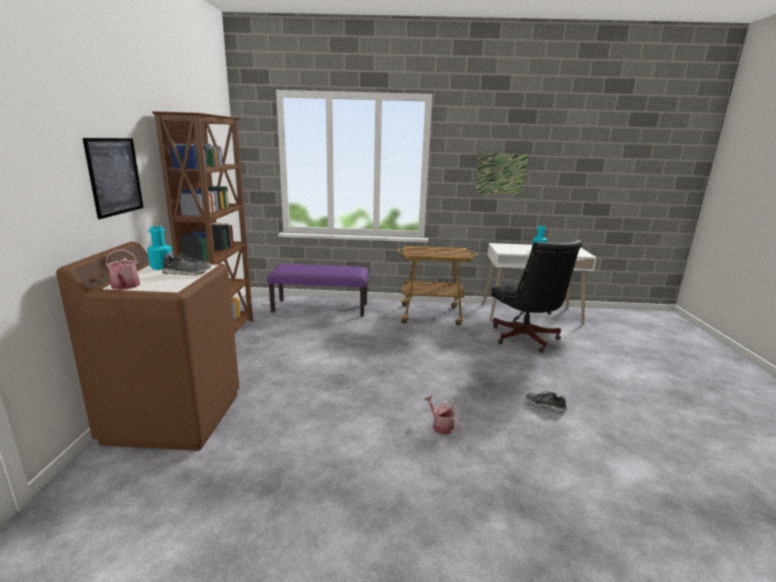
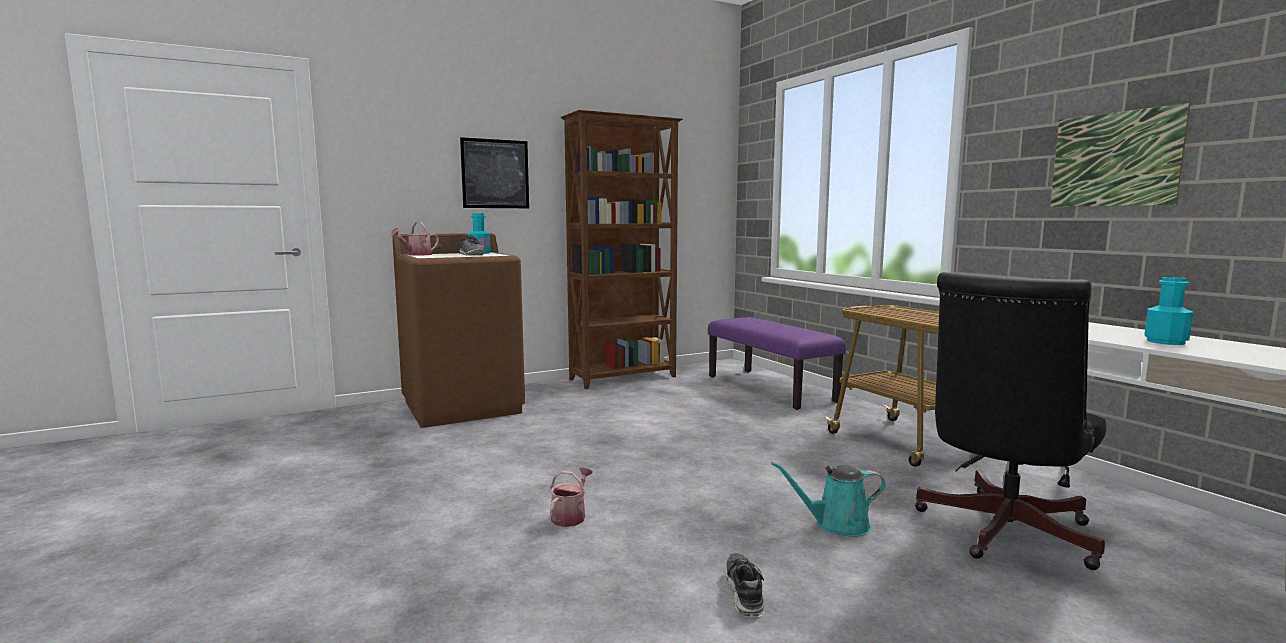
camera: 60 degrees right, 10 degrees down
(500, 363) = (836, 525): none -> turquoise watering can

